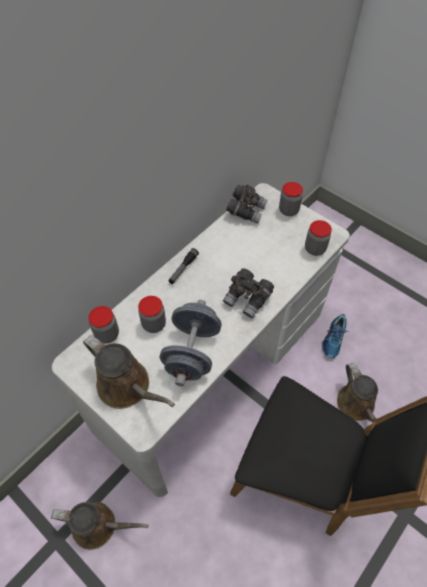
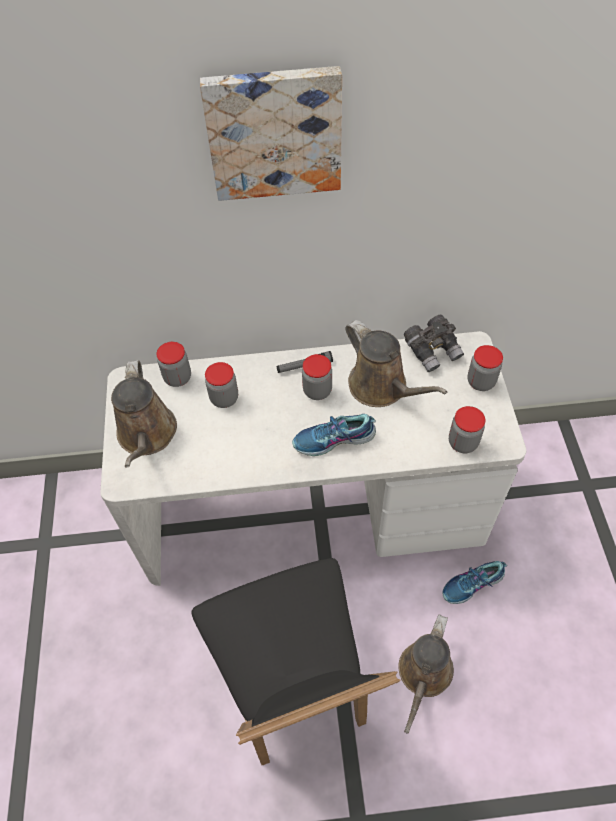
camera: 45 degrees right, 0 degrees up
(98, 526) = (83, 561): brown watering can -> brown watering can (382, 387)
(131, 86) = (274, 132): none -> picture
(192, 352) = (229, 449): grey dumbbell -> none
(206, 277) = (317, 390): none -> jar
(248, 299) = (334, 440): grey binoculars -> shoe

